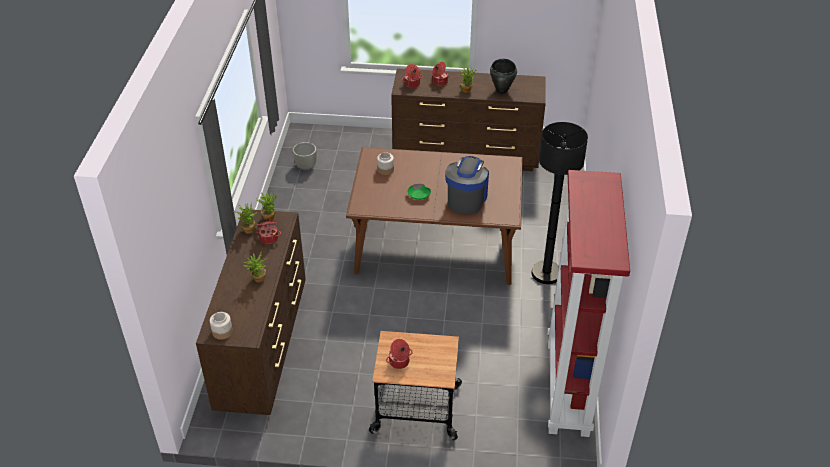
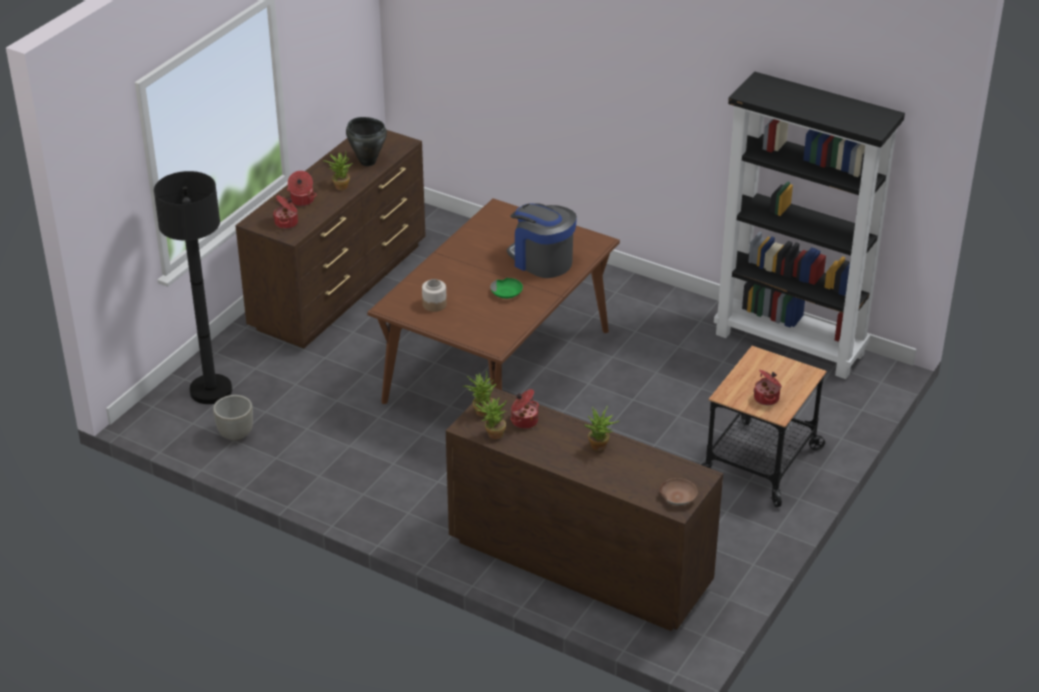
camera: 65 degrees left, 5 degrees down
(222, 331) = (677, 496): jar -> brown bowl
(546, 273) = (607, 299): black floor lamp -> black floor lamp (211, 390)
(568, 388) = (791, 344): red bookcase -> black bookcase

